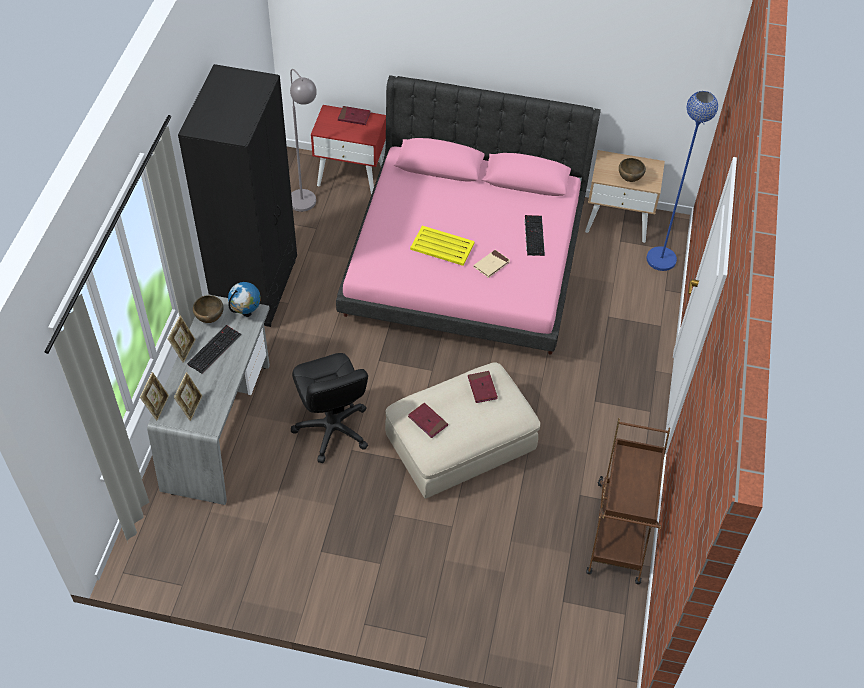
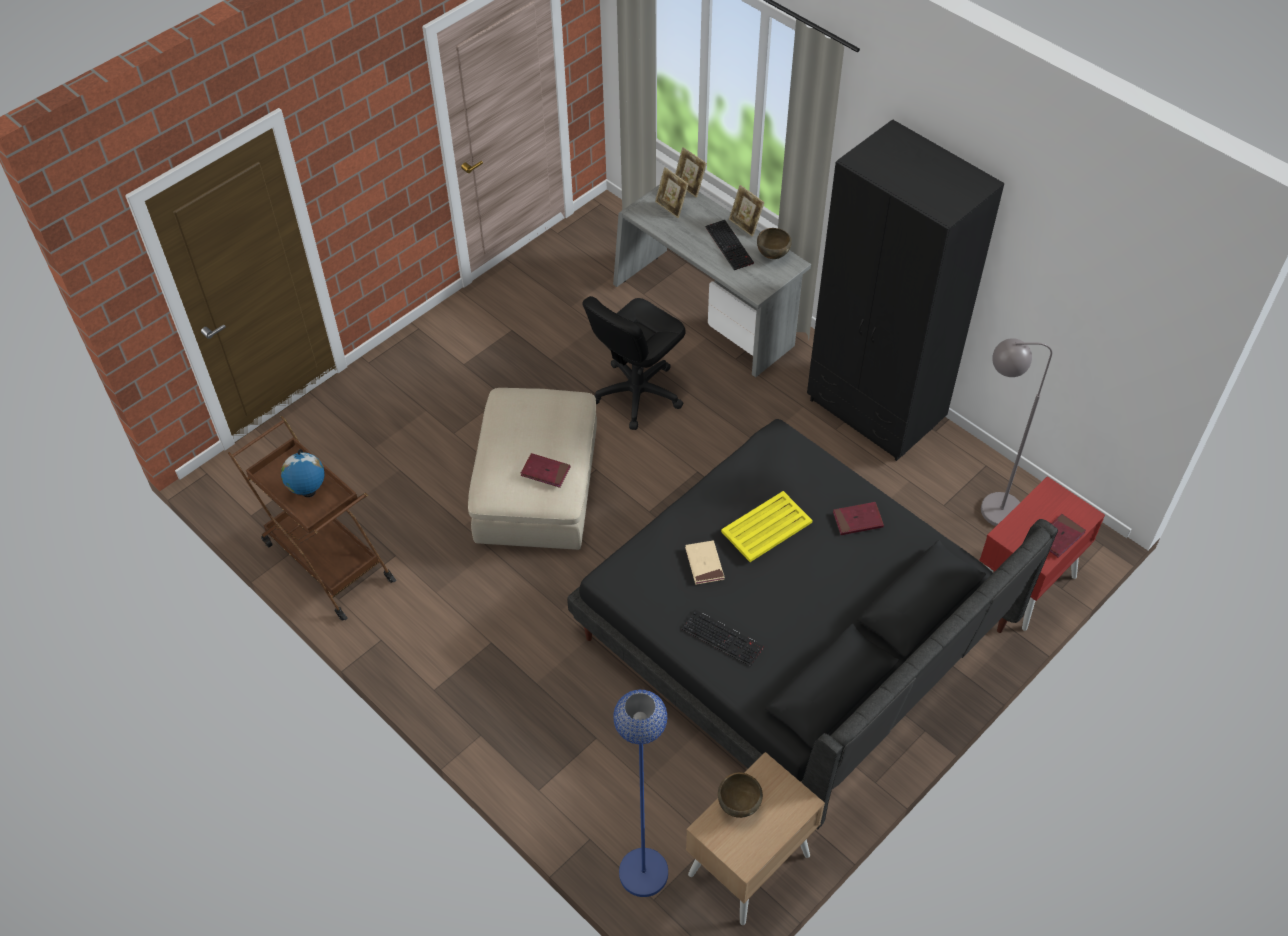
camera: 125 degrees right, 0 degrees up
(246, 313) = (760, 284): globe -> globe (308, 492)
(332, 429) = (637, 393): black office chair -> black office chair turned 60 degrees counterclockwise
(427, 421) = (542, 407): red book -> red book (857, 520)
(466, 260) = (793, 634): pink bed -> black bed

